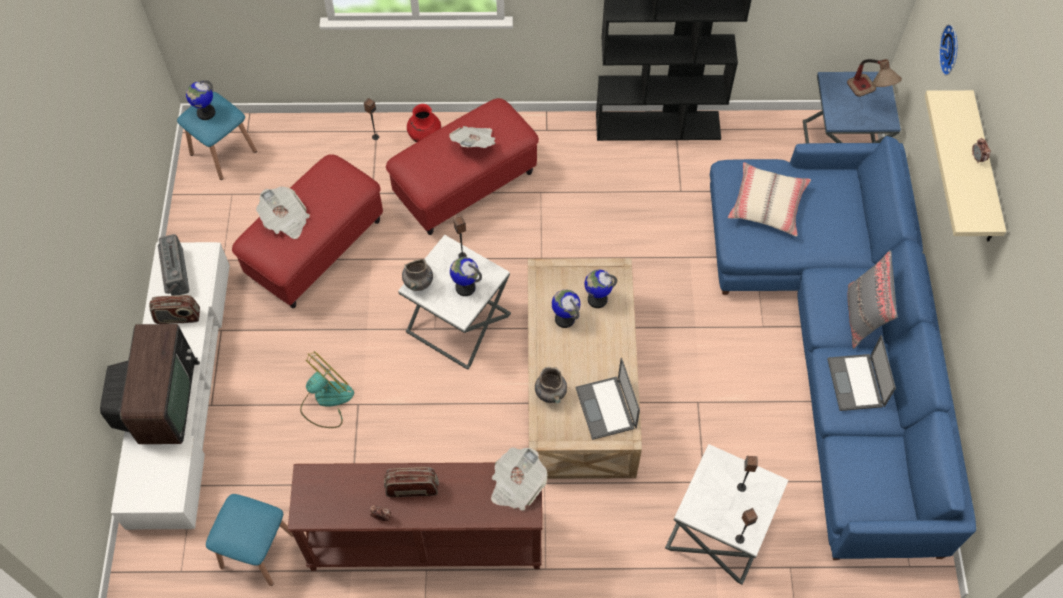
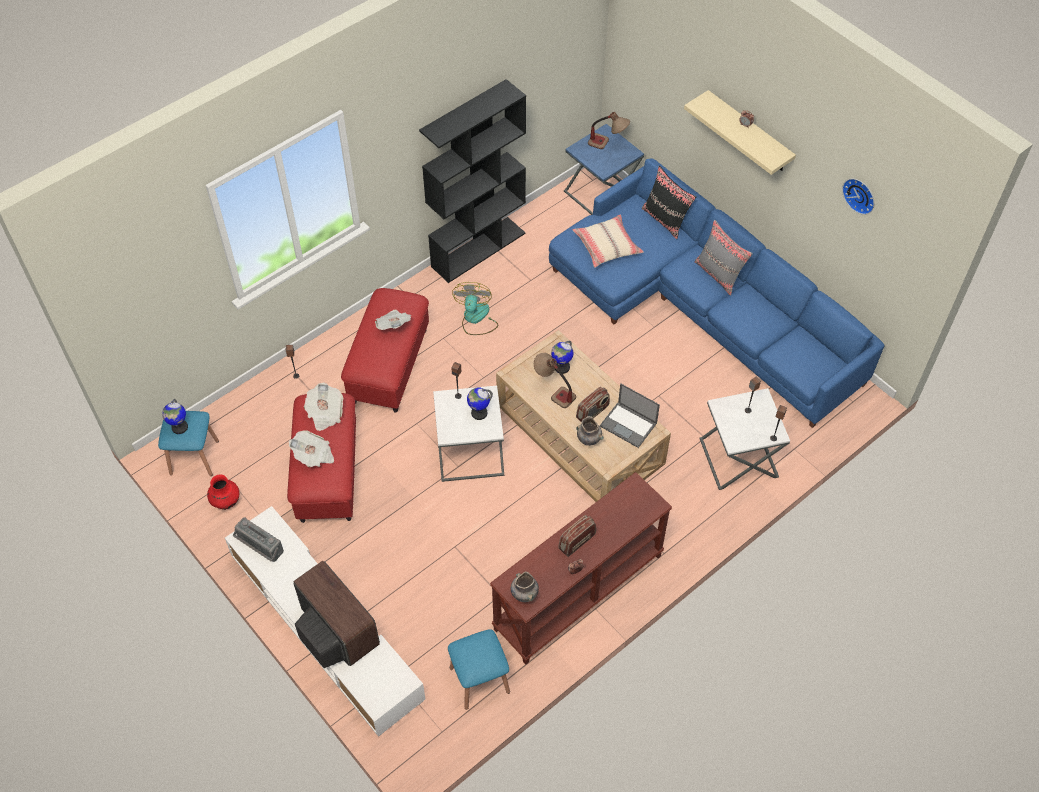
camera: 40 degrees left, 5 degrees down
(178, 317) = (292, 572): radio -> radio (592, 412)
(326, 400) = (431, 559): fan -> fan (476, 319)
(418, 283) = (447, 431): grey vase -> grey vase (524, 594)
(424, 137) = (330, 353): red vase -> red vase (225, 501)
(516, 485) = (634, 494): newspaper -> newspaper (325, 413)
(564, 318) = (553, 392): globe -> table lamp
(856, 383) = (750, 313): laptop -> none
(861, 218) = (665, 220): none -> black pillow
(952, 50) = (668, 77): wall clock -> wall clock (860, 194)

